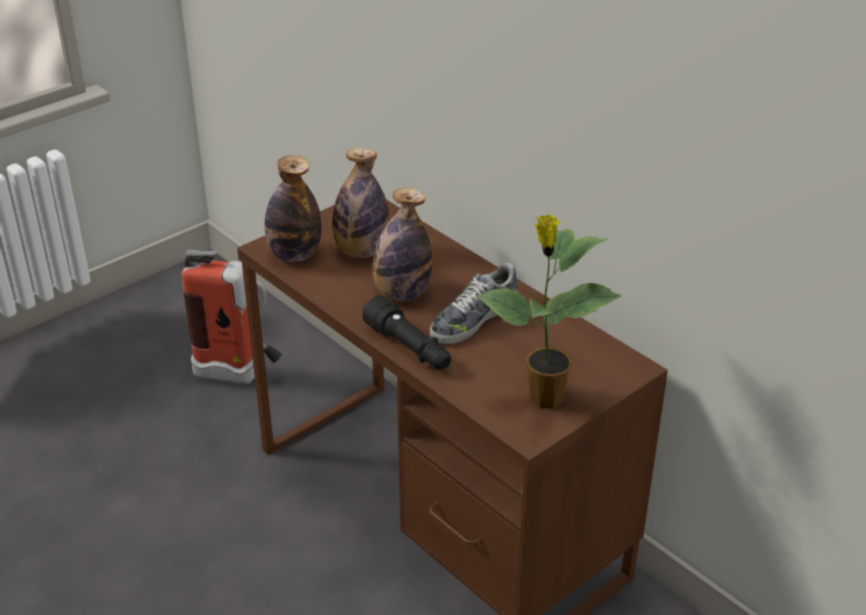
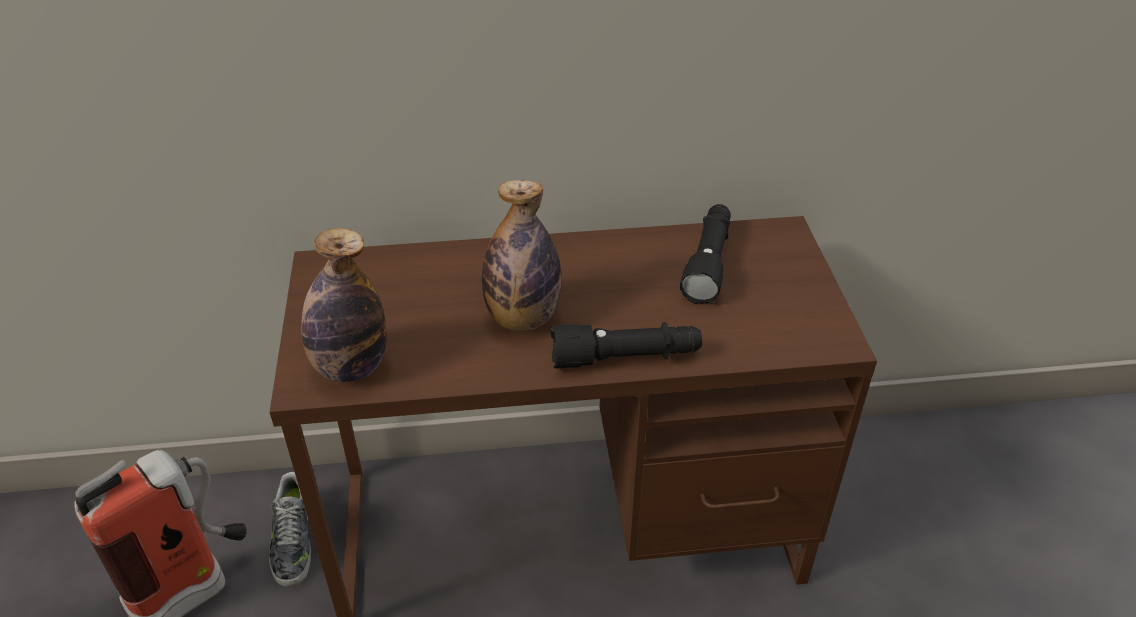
camera: 55 degrees left, 5 degrees up
(361, 251) = (408, 311): bottle -> none
(473, 319) = (619, 290): shoe -> shoe (293, 540)
(544, 398) = (789, 305): potted plant -> none
(549, 345) = (708, 263): none -> black flashlight

